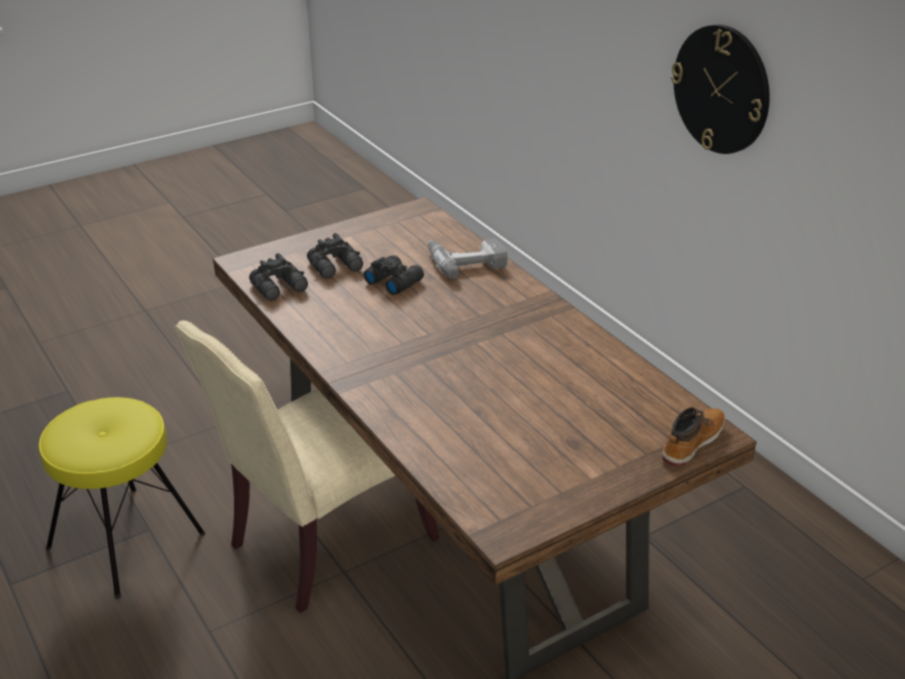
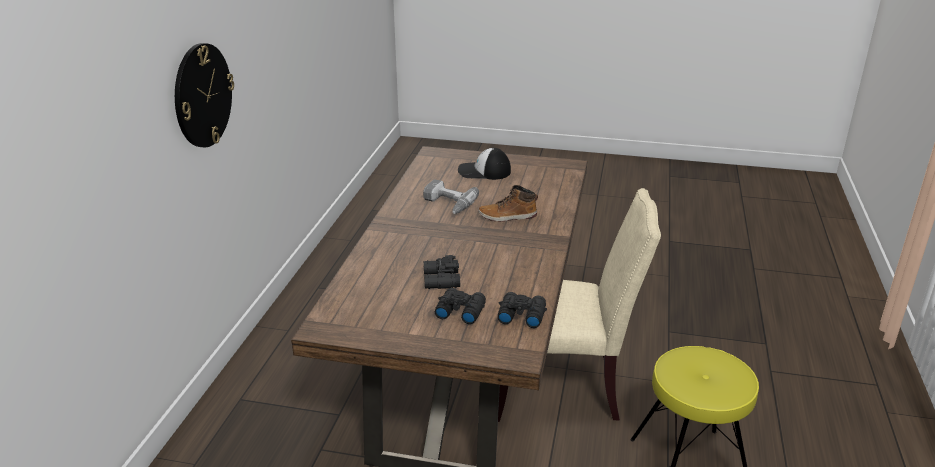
camera: 135 degrees left, 5 degrees down
(465, 261) = (374, 270): power drill -> power drill (447, 204)
(590, 439) = (484, 171): none -> cap
(692, 442) = (447, 155): boot -> boot (507, 216)

